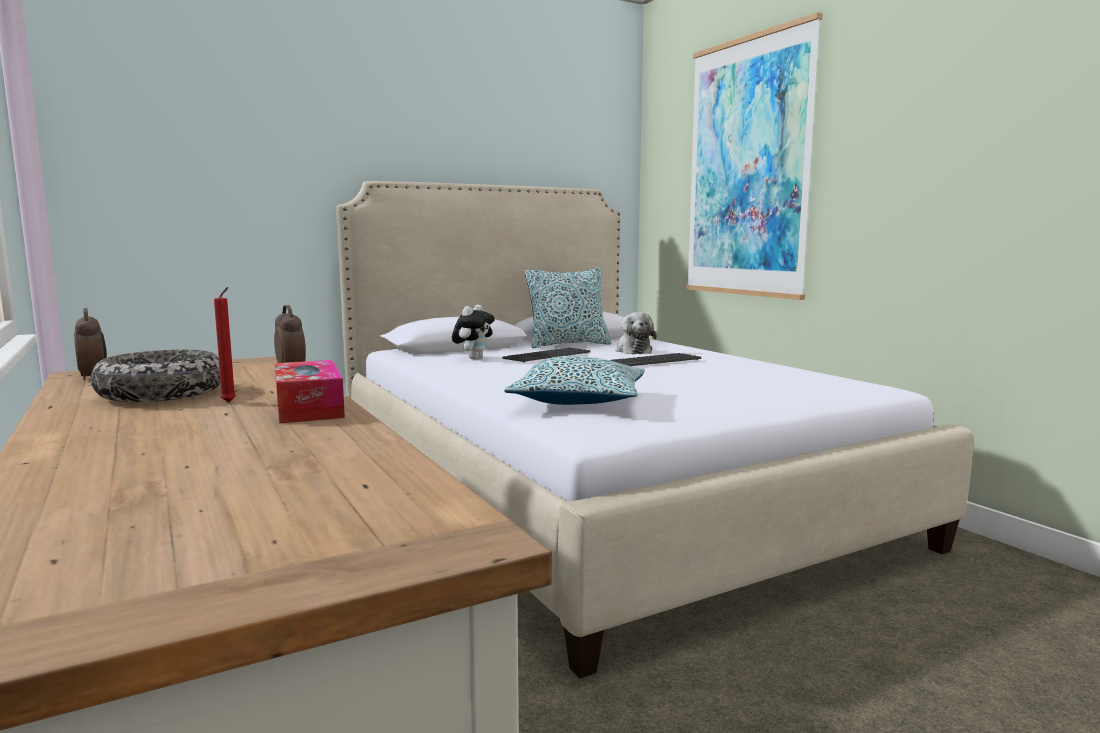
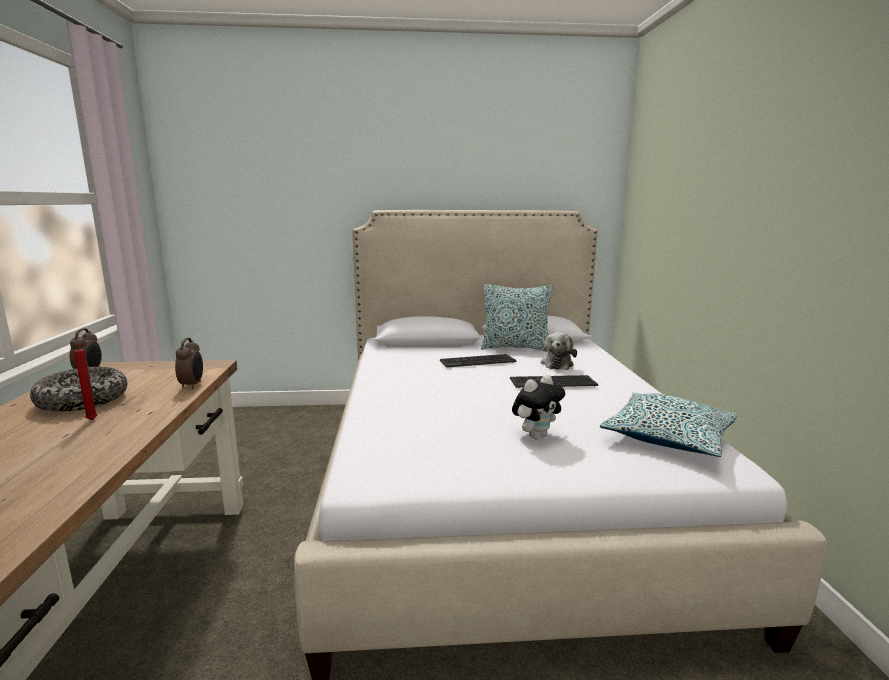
camera: 25 degrees right, 5 degrees up
(309, 407) = (116, 438): tissue box -> none
(474, 358) = (420, 357): plush toy -> plush toy (536, 435)
(579, 400) = (412, 430): pillow -> pillow (668, 437)
(747, 168) = (696, 200): picture -> none

